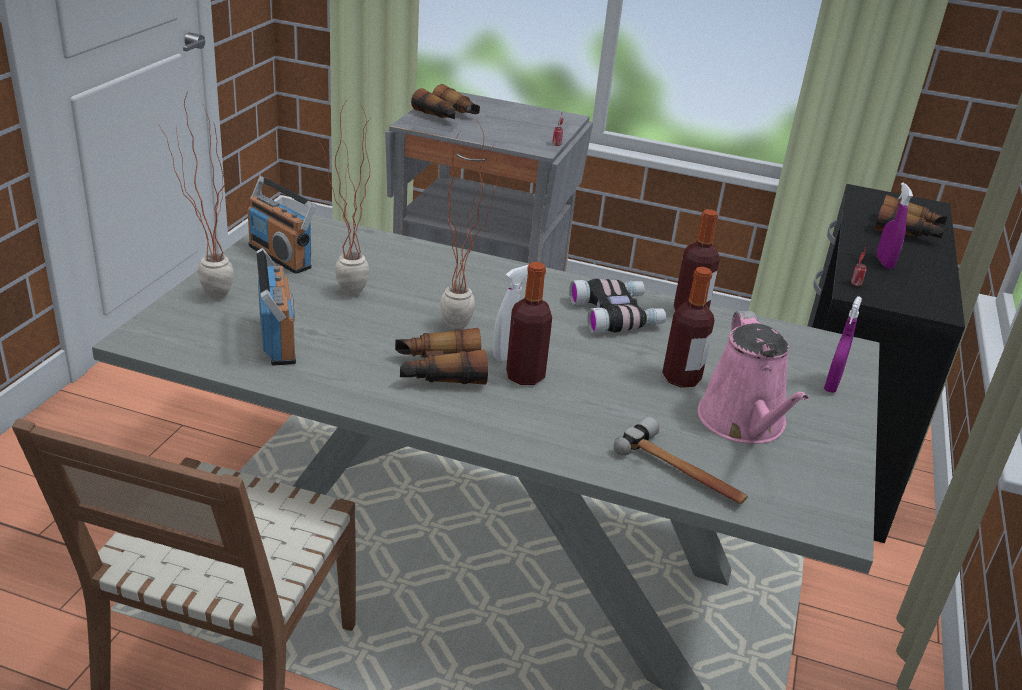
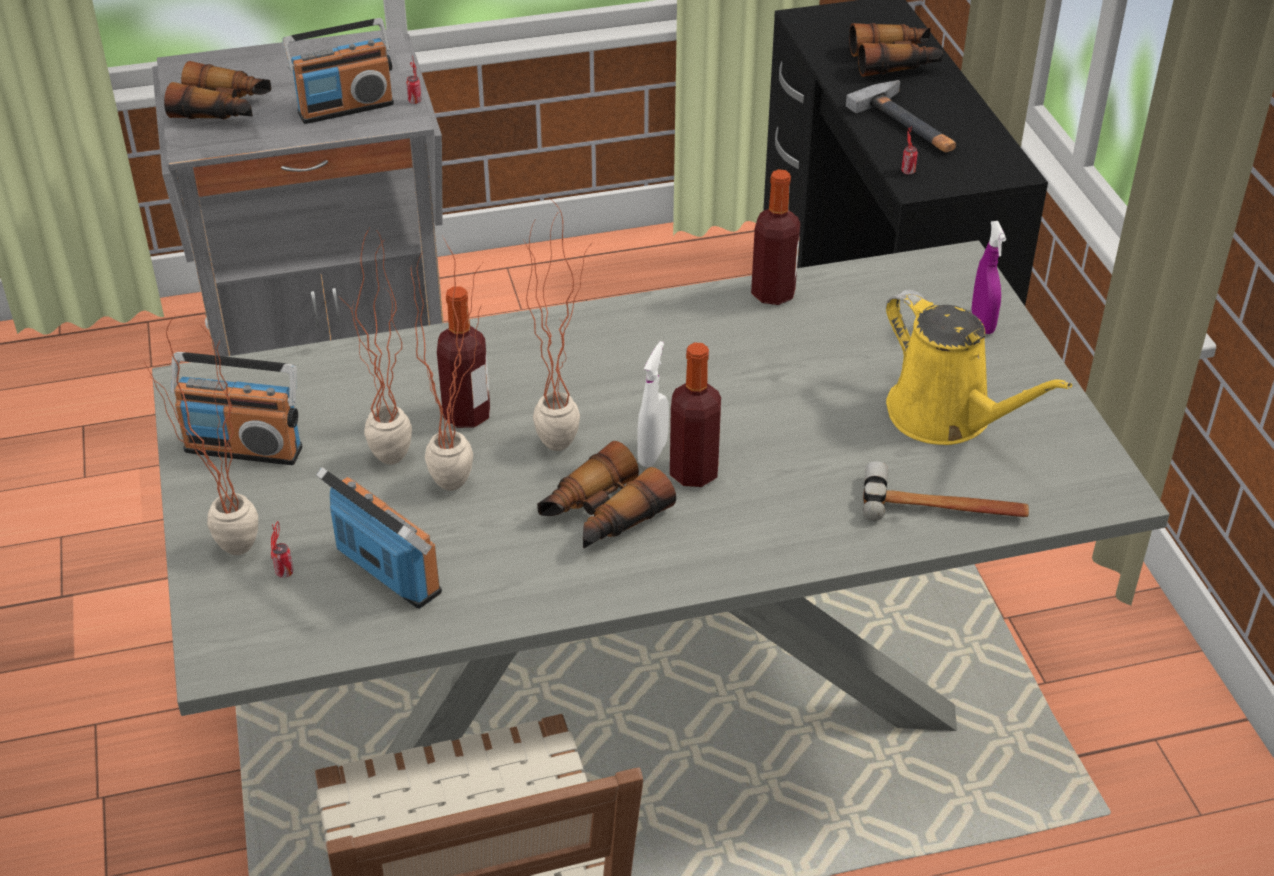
camera: 30 degrees left, 10 degrees up
(223, 317) = (284, 574): none -> can
(379, 321) = (466, 482): none -> potted plant
(513, 135) = (345, 108): none -> radio
(617, 315) = (705, 336): binoculars -> none
(681, 378) = (843, 391): bottle -> bottle (467, 414)
(744, 423) = (947, 417): pink watering can -> yellow watering can
(884, 262) = (909, 124): purple spray bottle -> hammer

